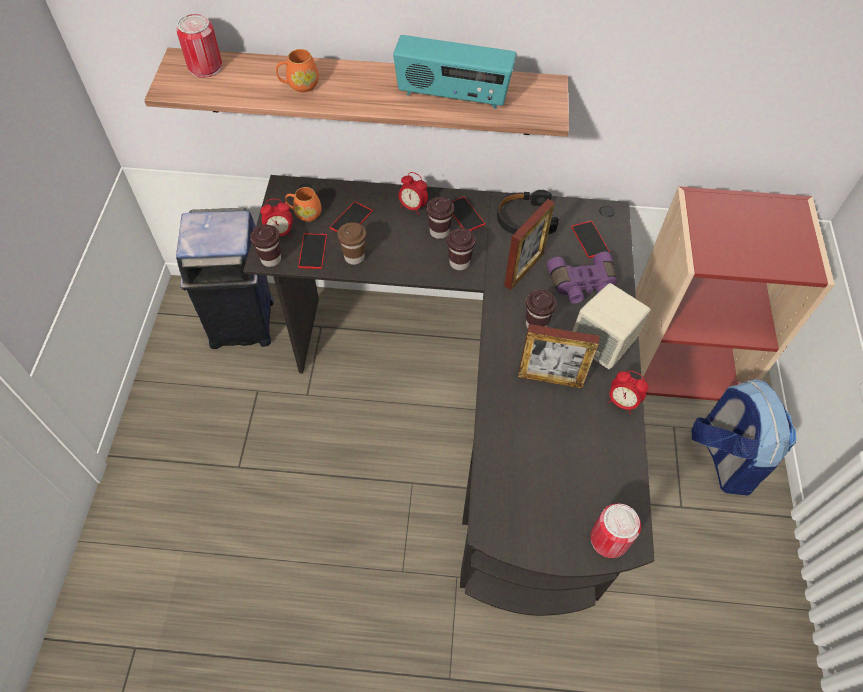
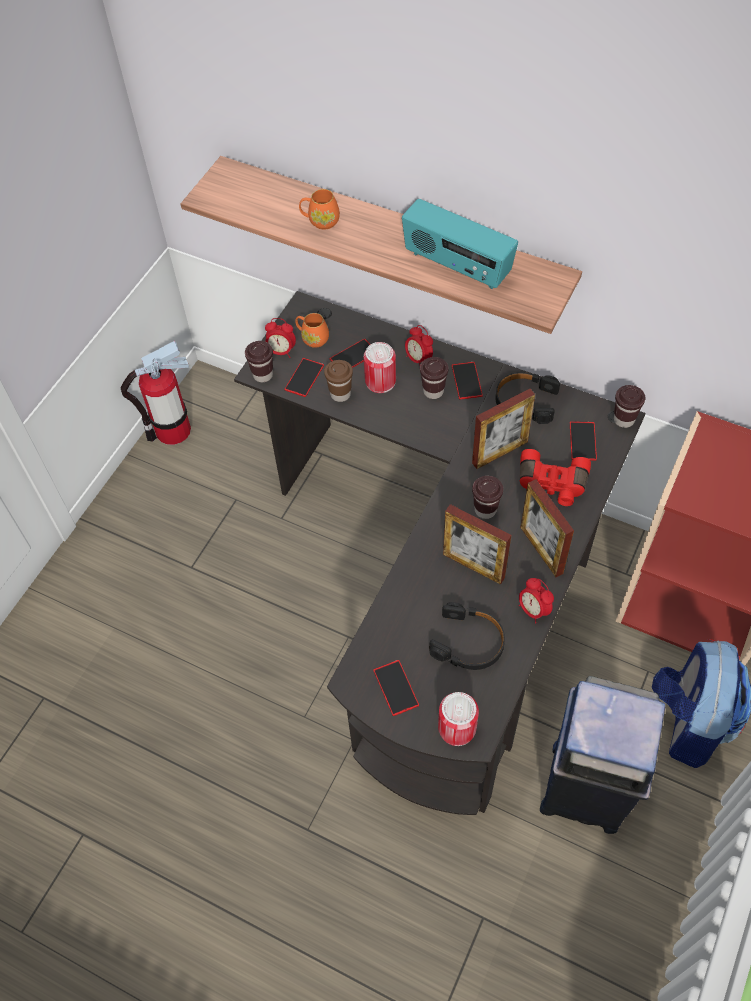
camera: 25 degrees right, 0 degrees up
(171, 345) = (172, 430): none -> fire extinguisher
(205, 67) = (245, 183): can -> can (380, 381)
(244, 323) = (248, 428): blue trash can -> blue trash can (587, 788)
(459, 263) = (438, 428): brown cup -> brown cup (624, 420)
(534, 520) = (396, 687): none -> phone
(580, 452) = (468, 642): none -> black headphones
(582, 285) = (551, 485): purple binoculars -> red binoculars
(602, 345) = (541, 550): beige speaker -> picture frame

